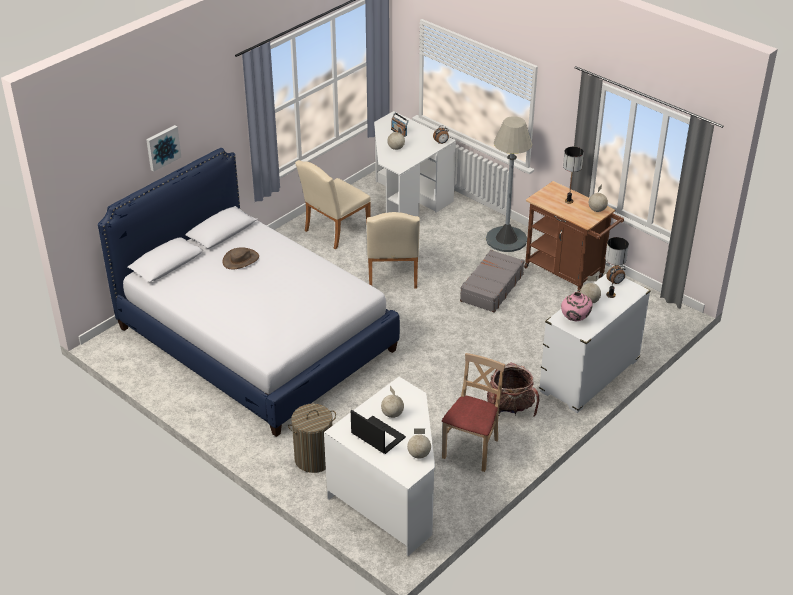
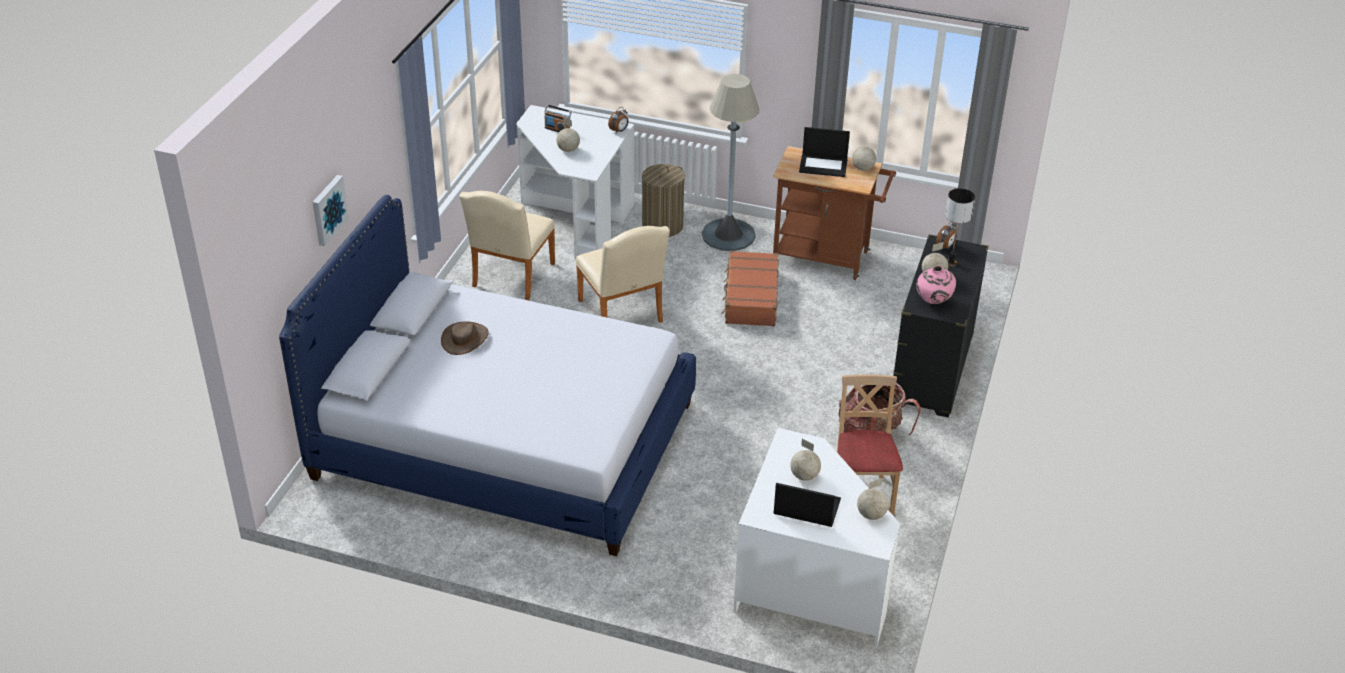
camera: 25 degrees left, 0 degrees up
(314, 459) = (683, 568): laundry basket -> laundry basket (662, 226)
(491, 288) = (750, 297): grey suitcase -> brown suitcase
(569, 201) = (824, 165): table lamp -> laptop
(589, 376) = (932, 371): white dresser -> black dresser

